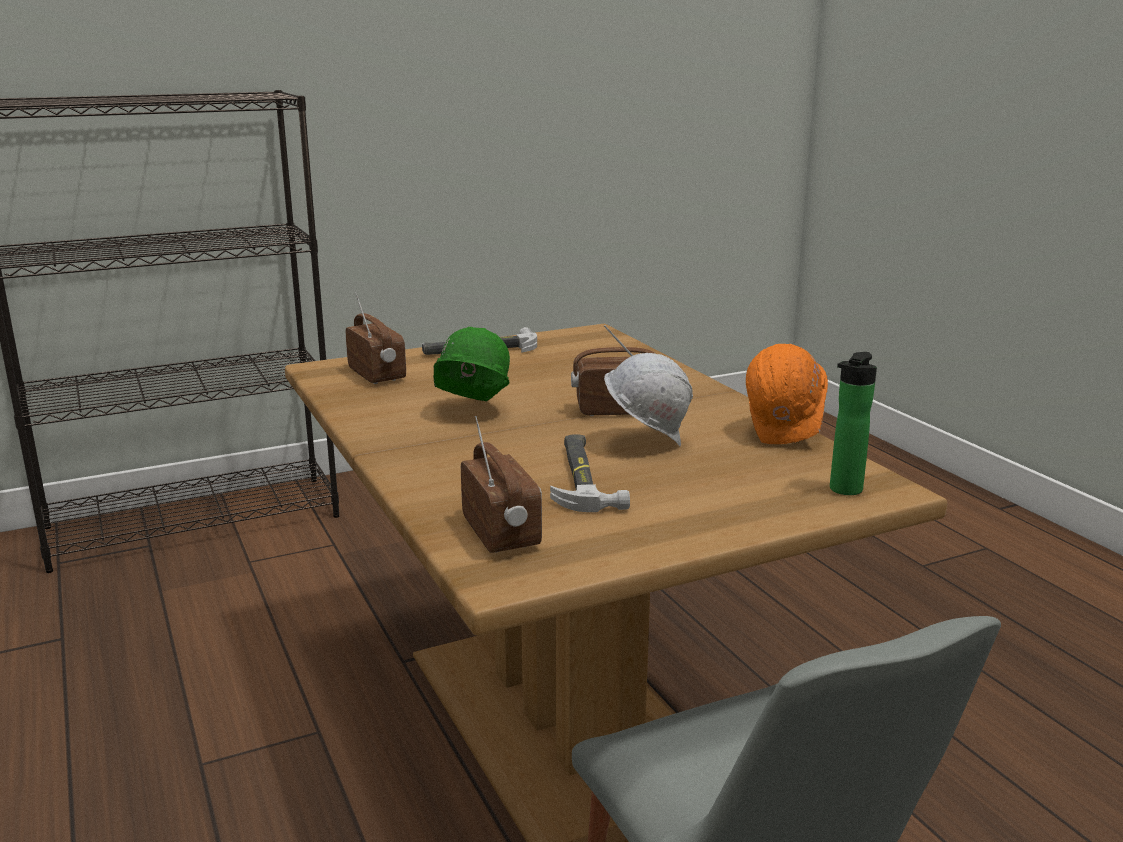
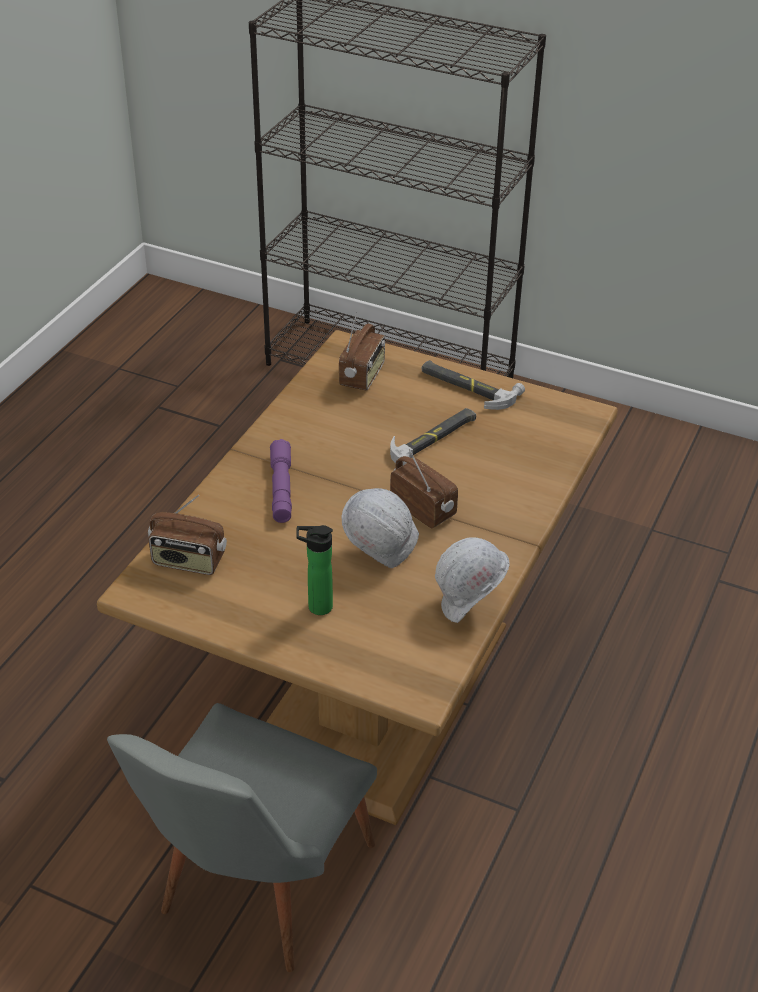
camera: 50 degrees right, 20 degrees up
(470, 411) = (346, 450): green hard hat -> none
(470, 452) = (281, 488): none -> purple flashlight
(502, 533) = (188, 562): radio -> radio turned 75 degrees clockwise
(584, 478) = (294, 553): hammer -> hammer (435, 441)
(785, 434) = (470, 606): orange hard hat -> white hard hat
(843, 491) = (395, 672): bottle -> bottle (316, 607)

